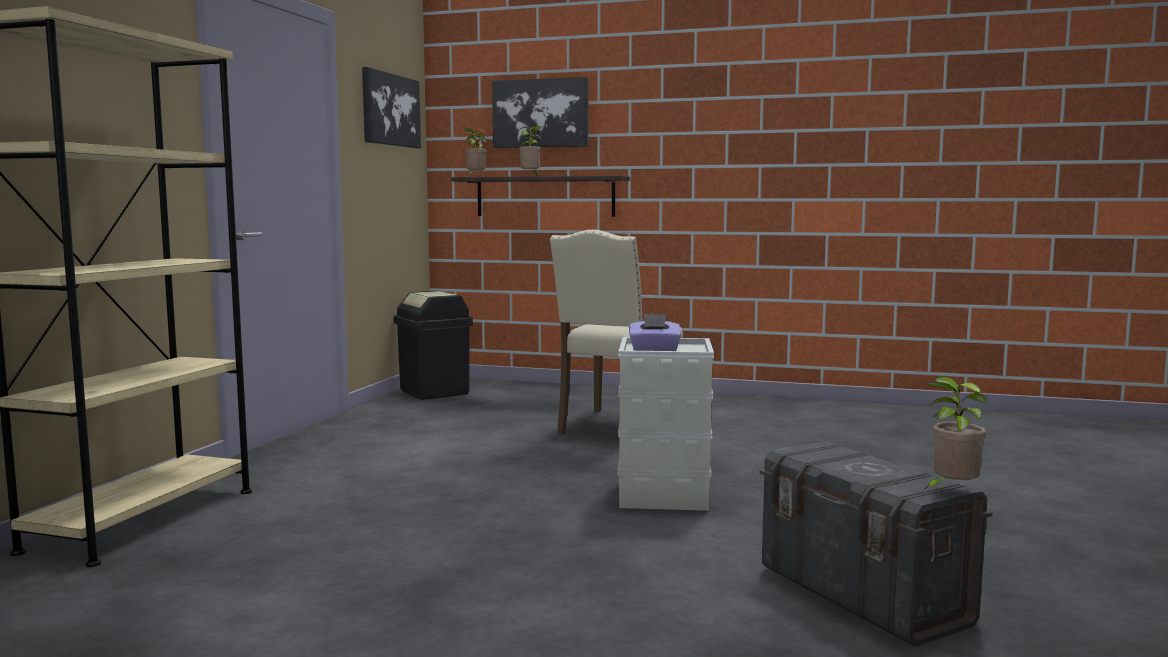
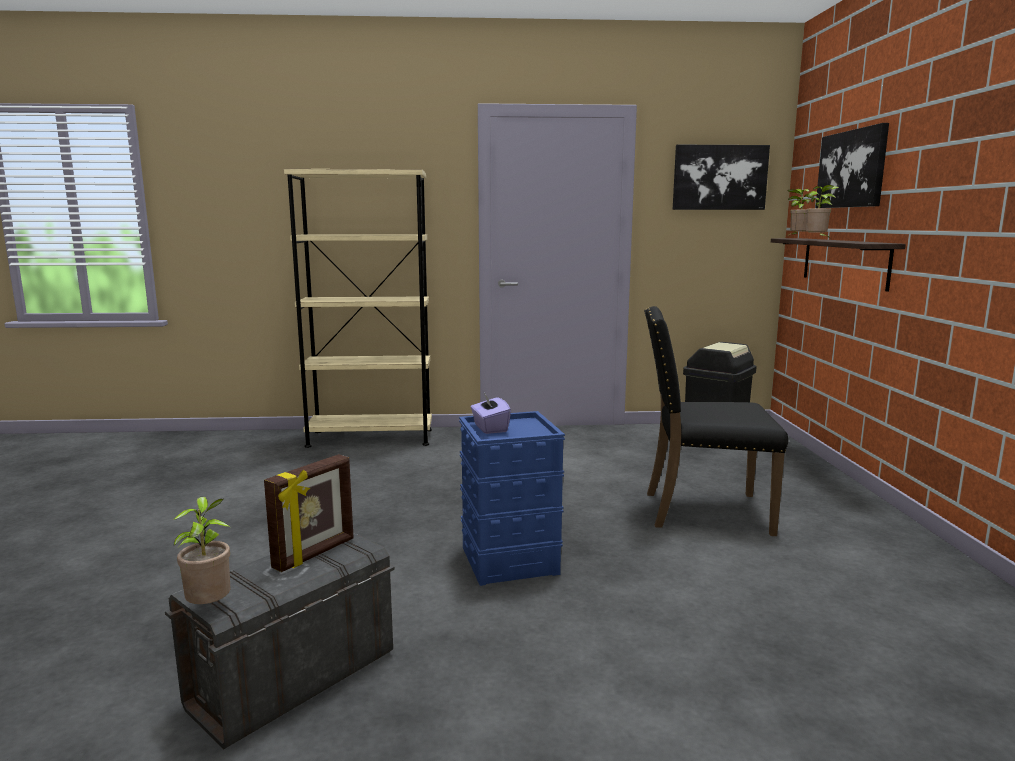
camera: 70 degrees right, 5 degrees up
(616, 427) = (703, 511): beige chair -> black chair
(662, 494) = (510, 560): grey storage box -> blue storage box
(836, 459) = (315, 554): none -> picture frame

